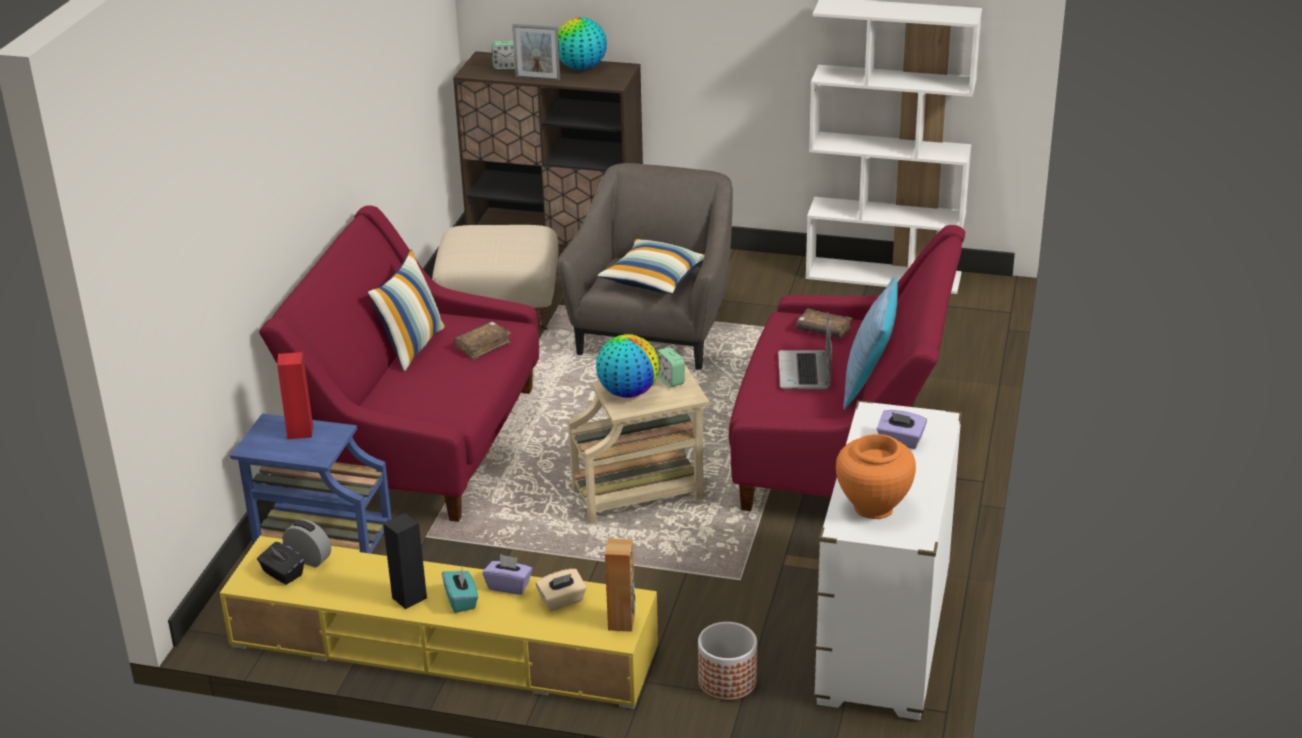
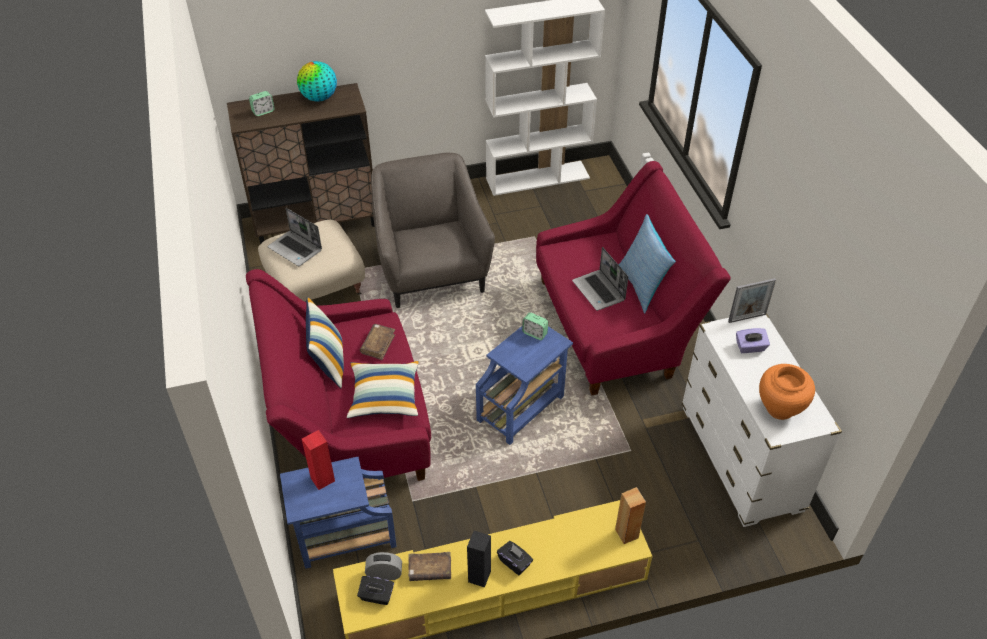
camera: 30 degrees left, 15 degrees up
(461, 600) = (515, 562): turquoise tissue box -> black tissue box
(478, 240) = (296, 249): none -> laptop
(509, 586) = (535, 536): purple tissue box -> none
(537, 78) = (296, 117): picture frame -> picture frame (747, 318)
(562, 600) = (577, 533): beige tissue box -> none
(628, 392) = (517, 354): globe -> none
(641, 494) = (522, 407): beige side table -> blue side table
(654, 279) = (440, 243): pillow -> pillow (384, 396)
(727, 681) = (681, 533): planter -> none
(823, 330) = (583, 252): brown book -> brown book (430, 570)

